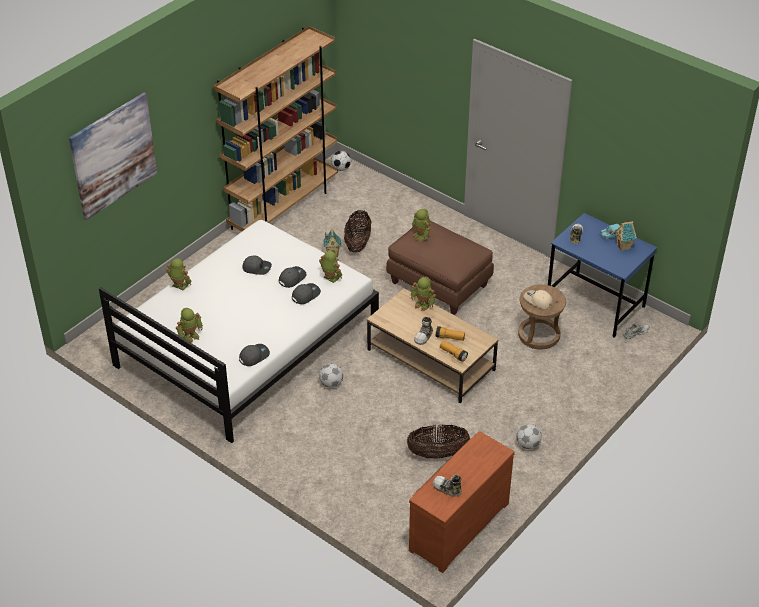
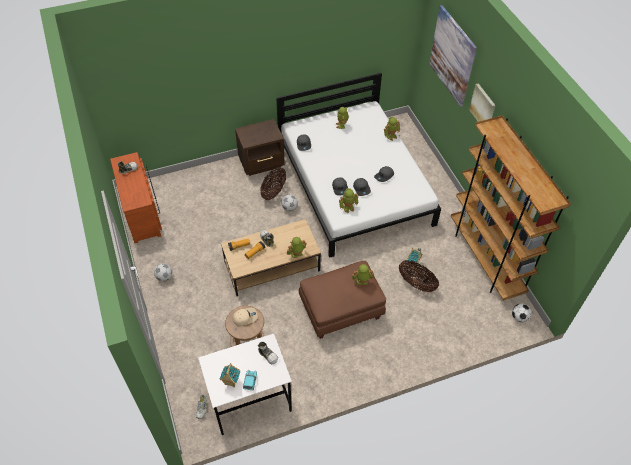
camera: 120 degrees right, 10 degrees up
(181, 125) = (483, 107): none -> picture
(273, 446) = (262, 163): none -> brown nightstand
(437, 453) = (196, 230): basket -> basket (273, 191)
(595, 305) = (249, 400): blue desk -> white desk

